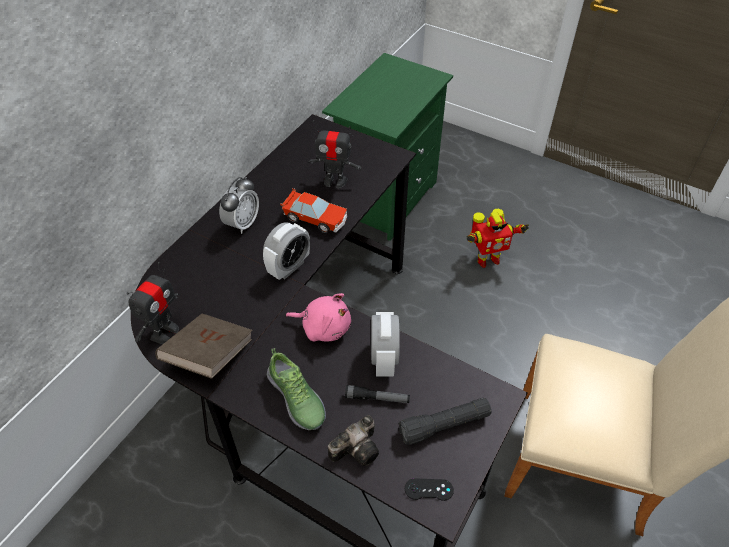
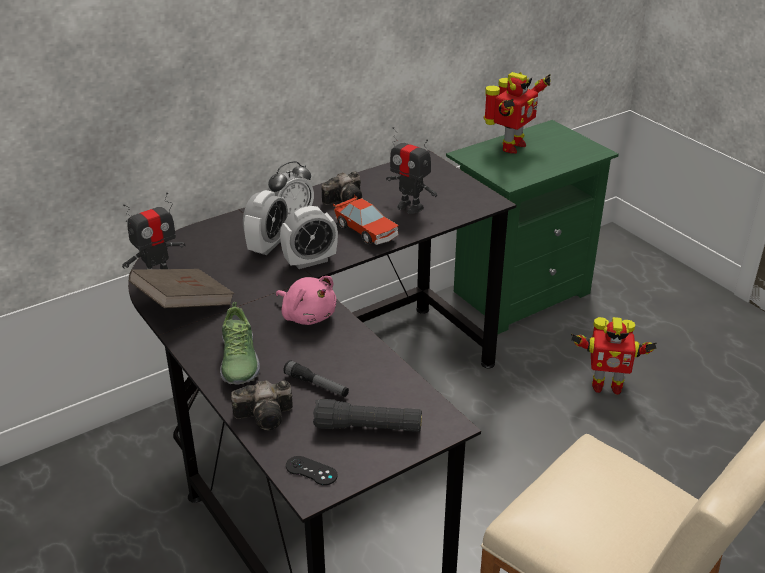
camera: 25 degrees right, 15 degrees down
(277, 189) = (346, 199): none -> camera
(369, 90) = (510, 147): none -> toy robot
(384, 359) = (348, 357): alarm clock -> alarm clock (267, 245)

